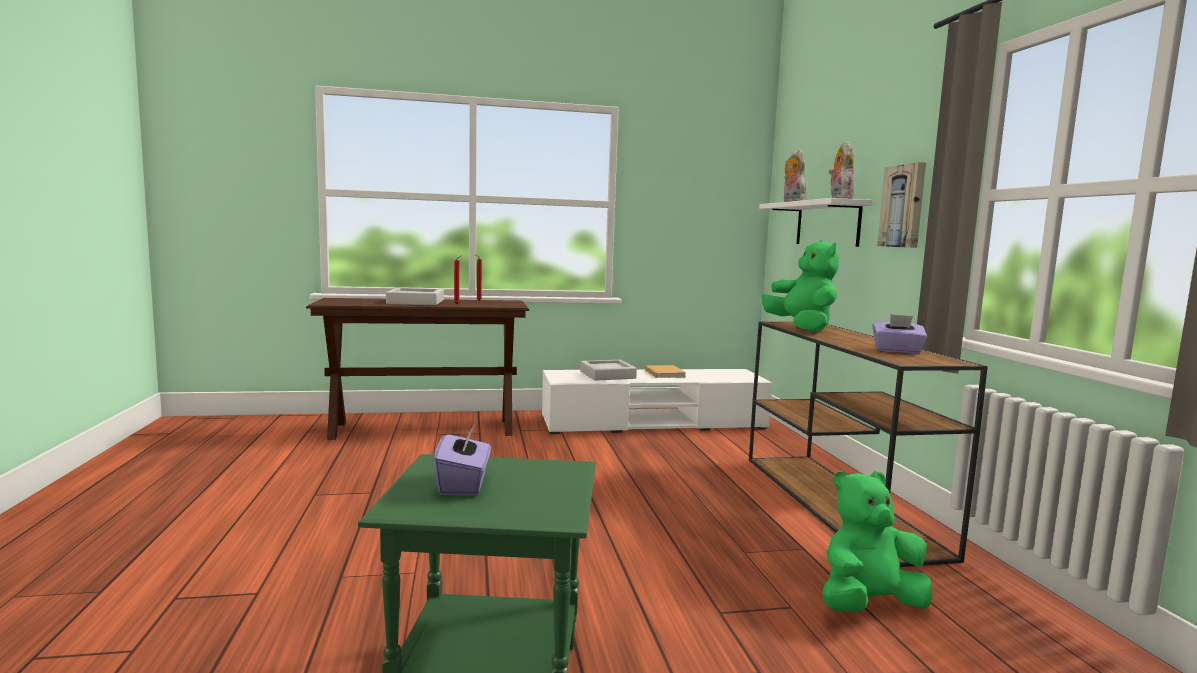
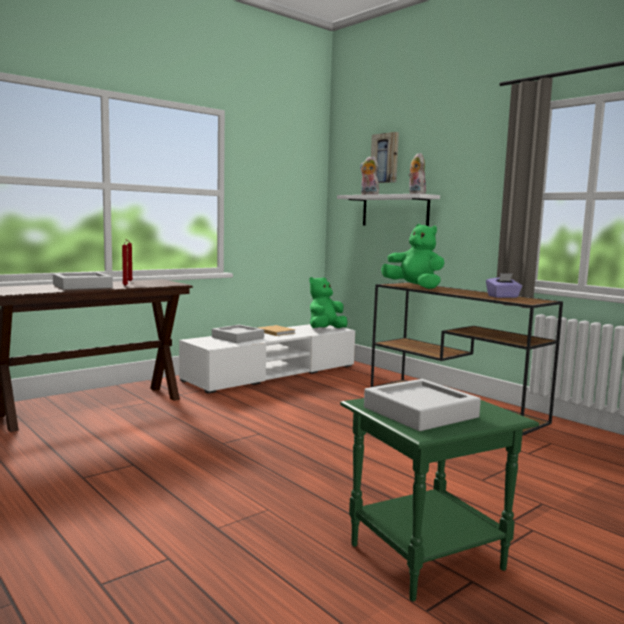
camera: 30 degrees left, 0 degrees up
(463, 484) = (420, 412): purple tissue box -> grey tray
(868, 605) = (541, 456): green plush toy -> green plush toy (325, 330)
(904, 206) = (469, 200): picture -> picture (385, 158)

